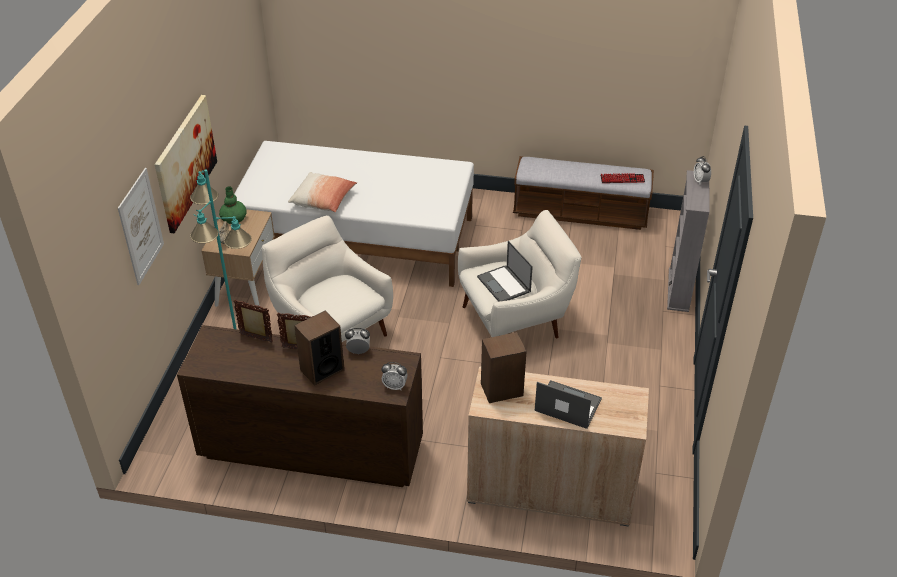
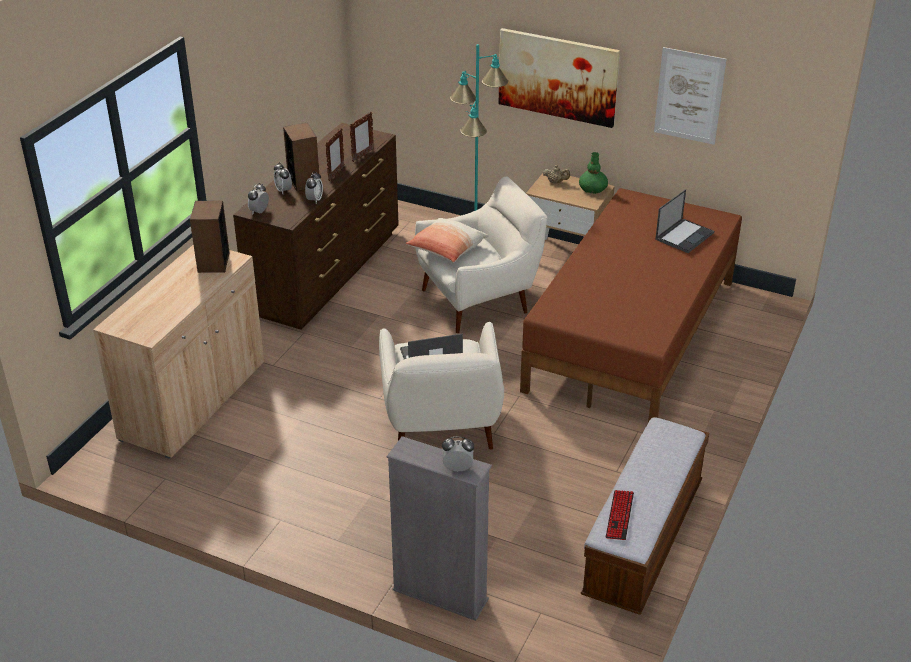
camera: 105 degrees right, 5 degrees down
(141, 226) = (457, 52): picture -> picture (689, 96)
(323, 200) = (607, 240): pillow -> pillow (447, 249)
(346, 380) = (283, 190): none -> alarm clock
(357, 238) = (633, 334): white bed -> brown bed
(567, 405) = (168, 294): laptop -> laptop (684, 236)

